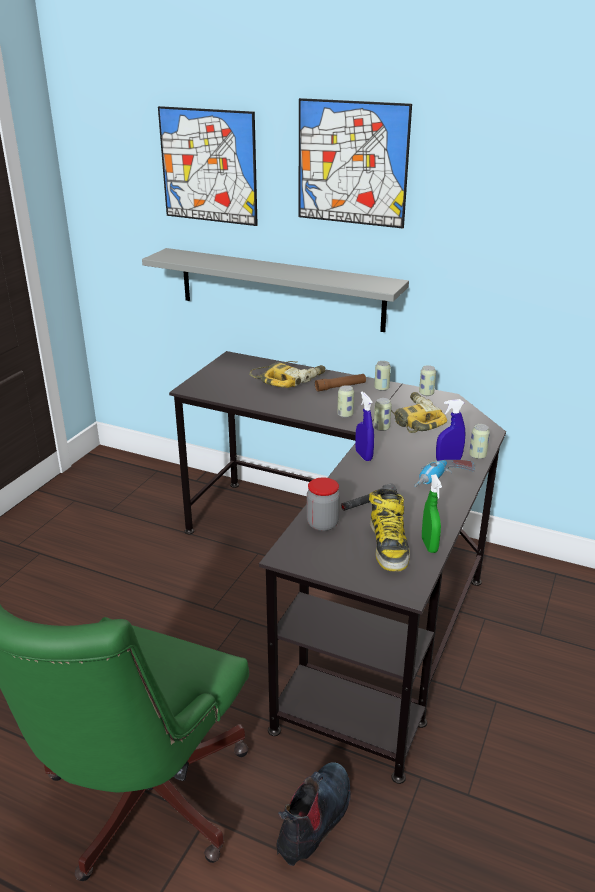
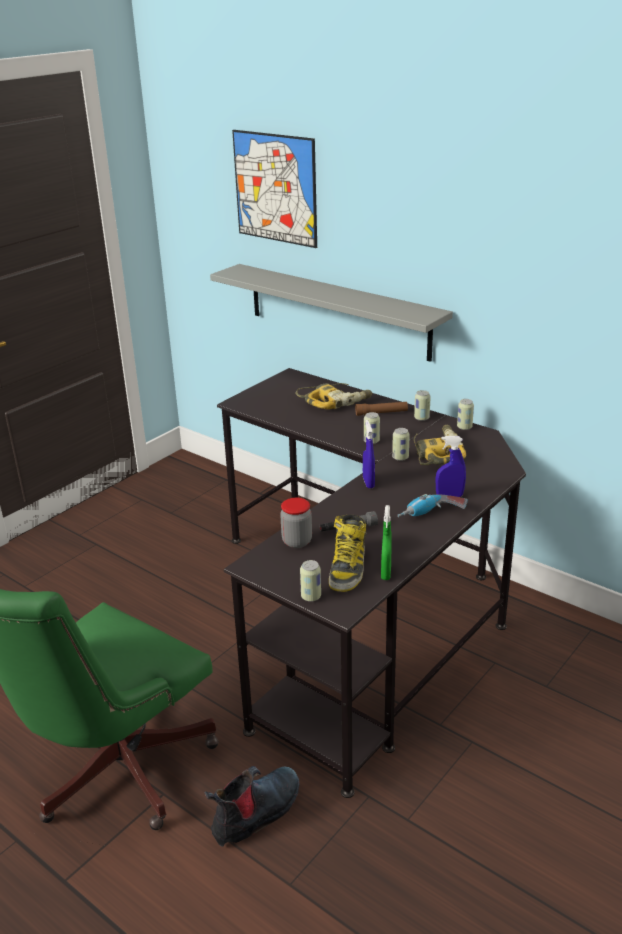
camera: 15 degrees right, 0 degrees up
(352, 163) = (400, 193): picture -> none
(477, 455) = (481, 494): can -> can (311, 596)

